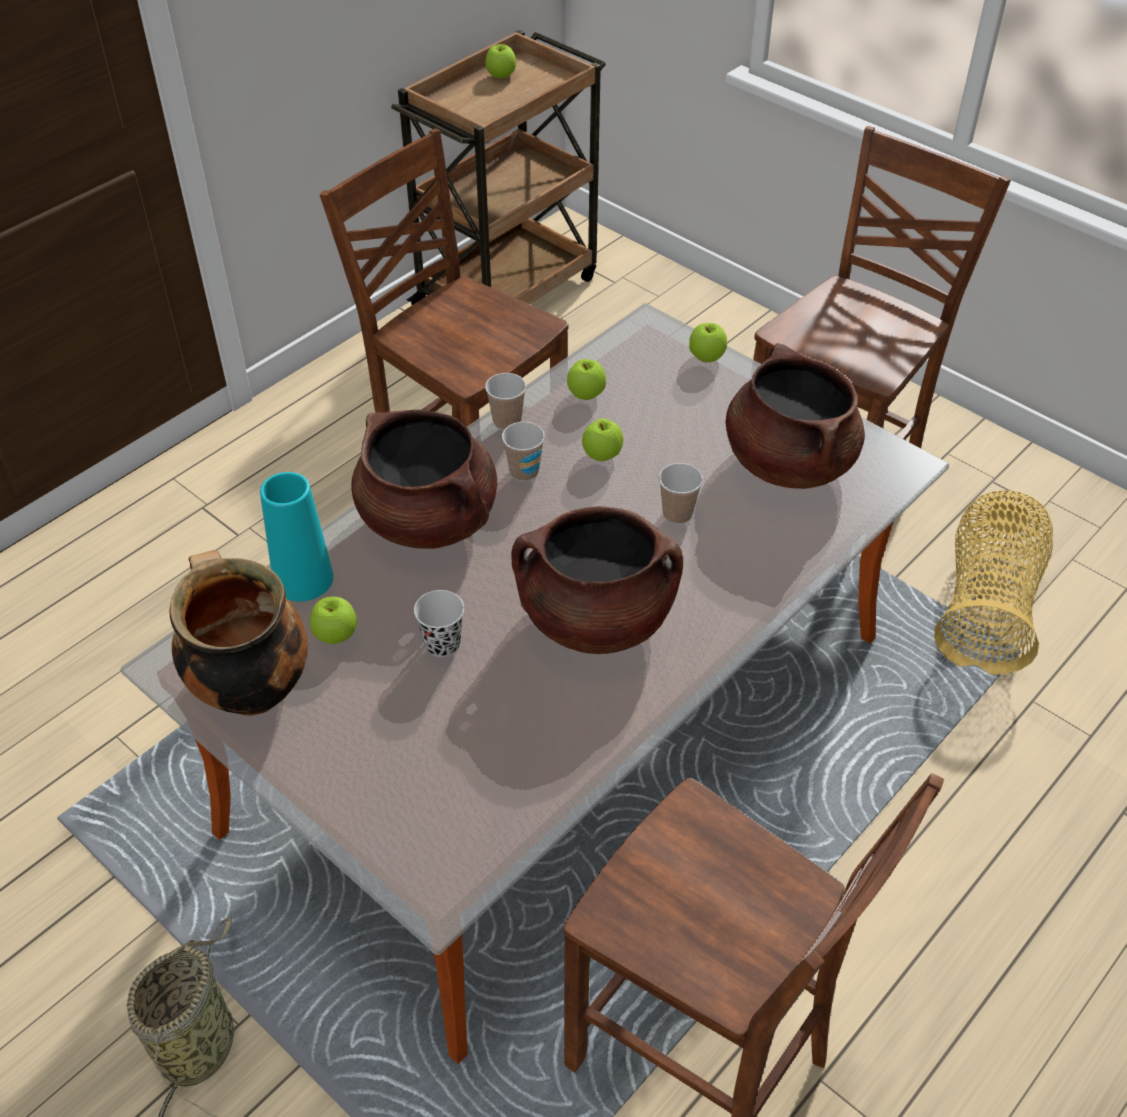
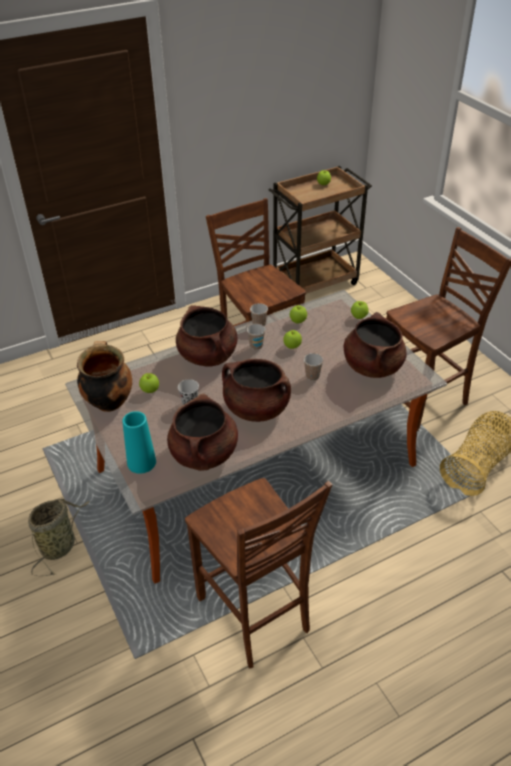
camera: 20 degrees right, 5 degrees down
(303, 579) = (148, 367): turquoise vase -> turquoise vase (141, 462)
(533, 758) = (204, 454): none -> brown cooking pot

